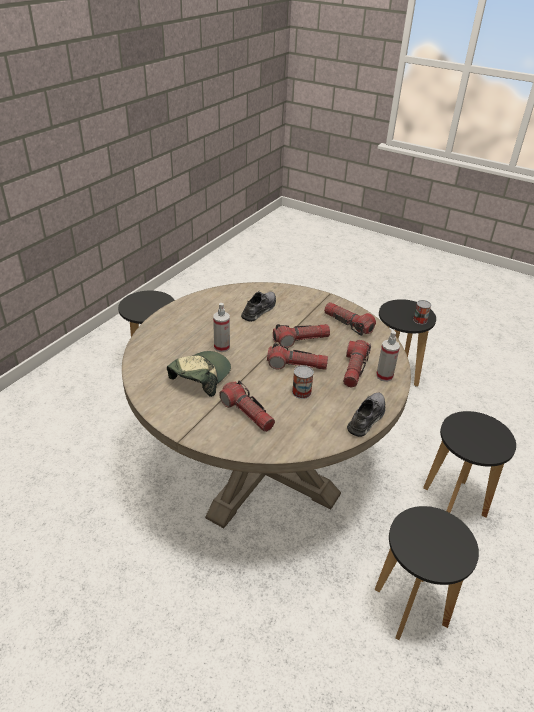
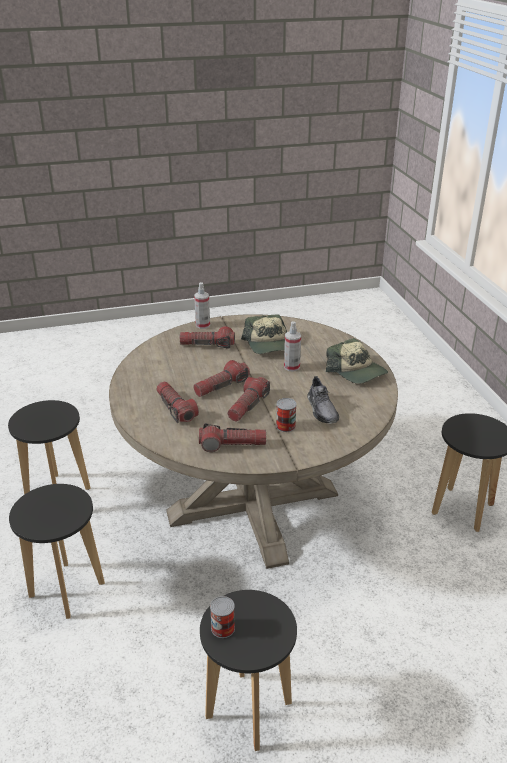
camera: 135 degrees right, 5 degrees down
(189, 316) = (356, 371): none -> cap
(301, 392) = (192, 373): can -> can (285, 426)
(367, 417) = (128, 383): grey shoe -> none
(384, 376) = (146, 417): spray bottle -> spray bottle (202, 325)

